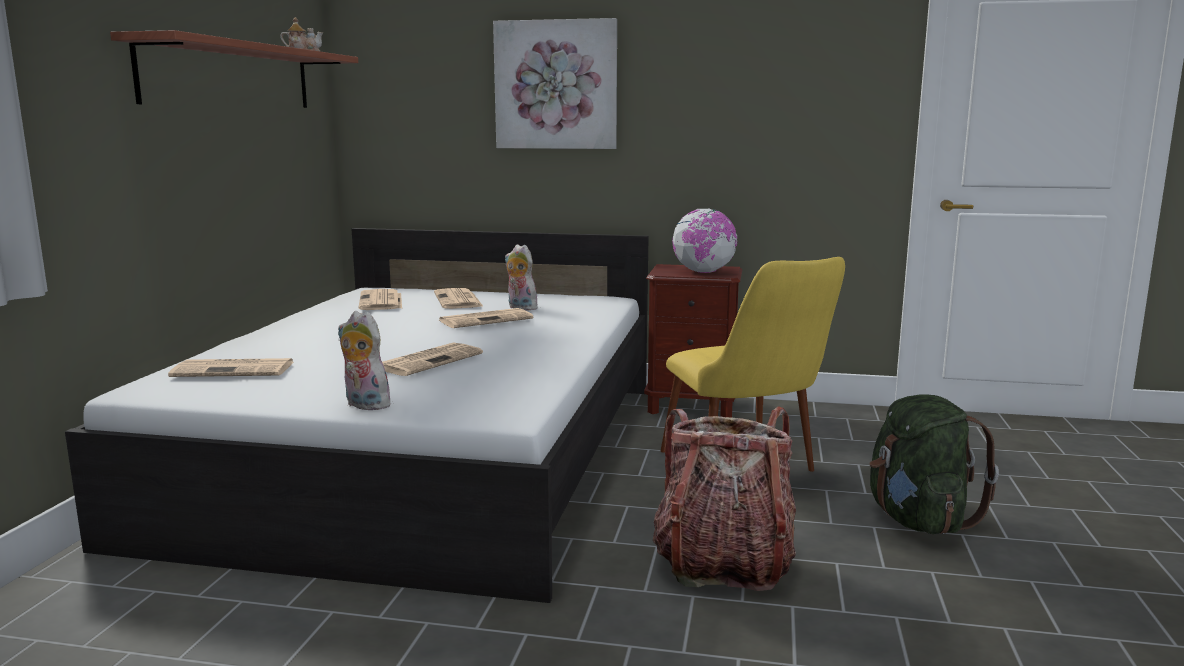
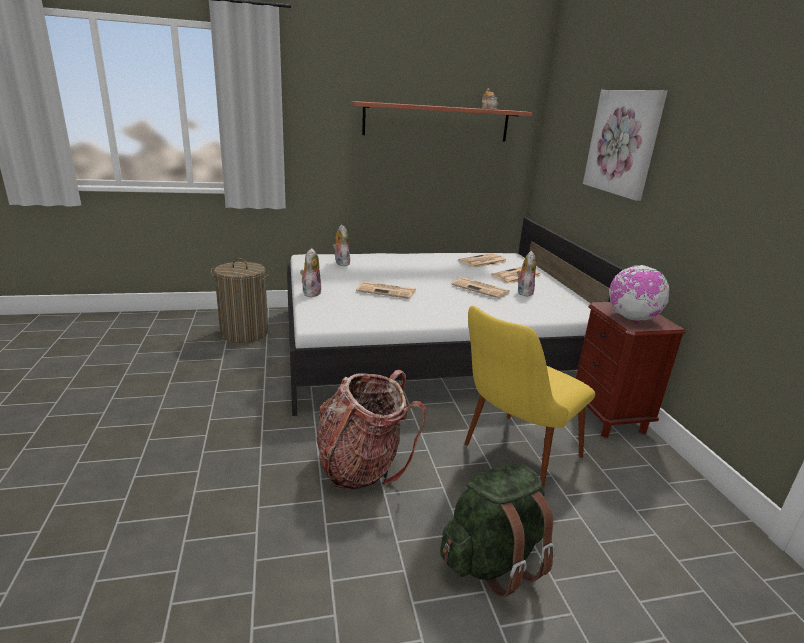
camera: 65 degrees right, 10 degrees up
(125, 622) = (244, 333): none -> laundry basket
(235, 369) = (341, 263): newspaper -> plush toy

